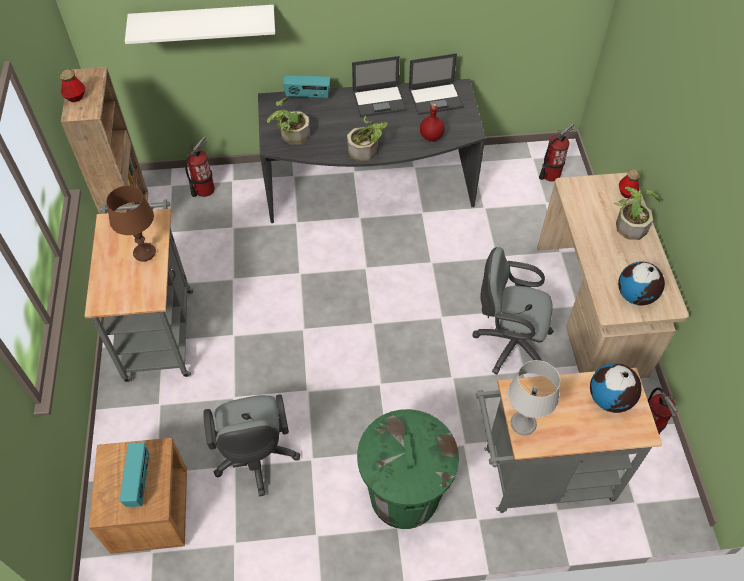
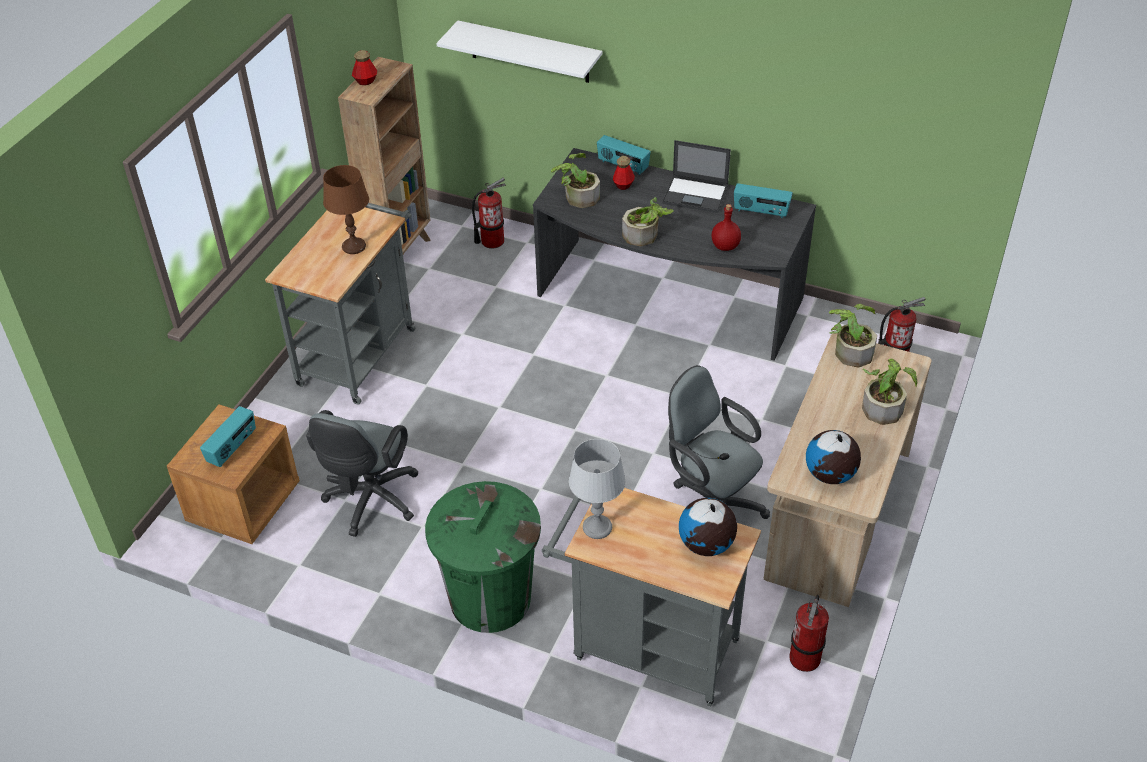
camera: 30 degrees right, 10 degrees down
(436, 98) = (761, 212): laptop -> radio
(577, 188) = (850, 350): none -> potted plant
(626, 193) = (906, 375): bottle -> bottle (623, 185)

